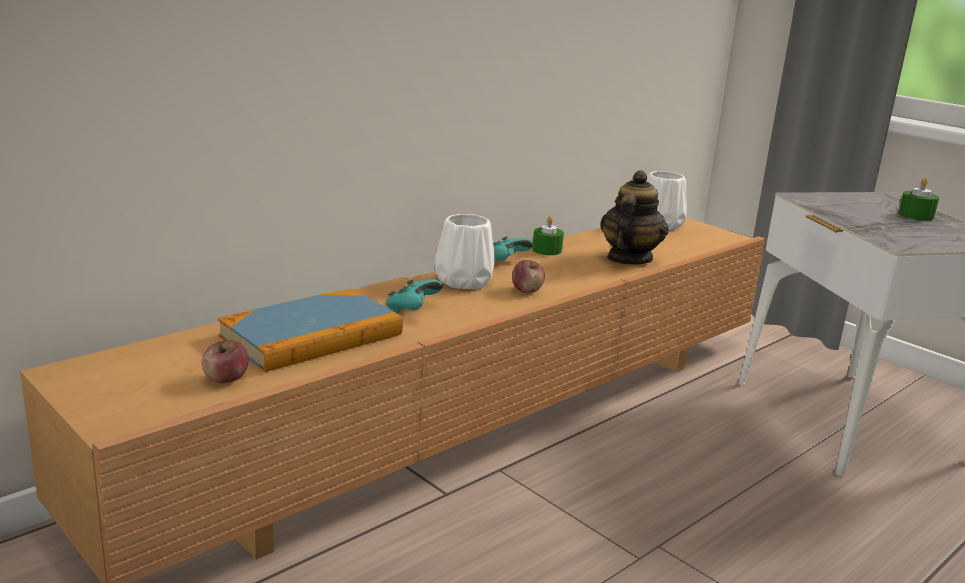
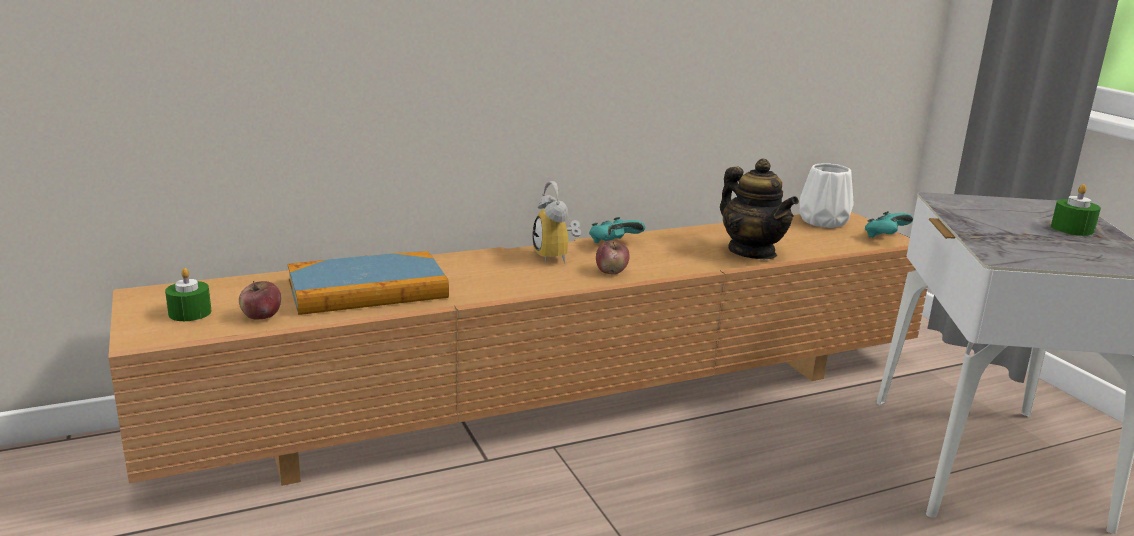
camera: 20 degrees right, 0 degrees up
(412, 310) = (480, 278): turquoise game controller -> turquoise game controller (885, 236)
(465, 281) = (557, 257): white vase -> alarm clock
(547, 250) = (670, 235): green candle -> green candle (190, 313)
(629, 259) = (752, 252): teapot -> teapot turned 105 degrees clockwise

